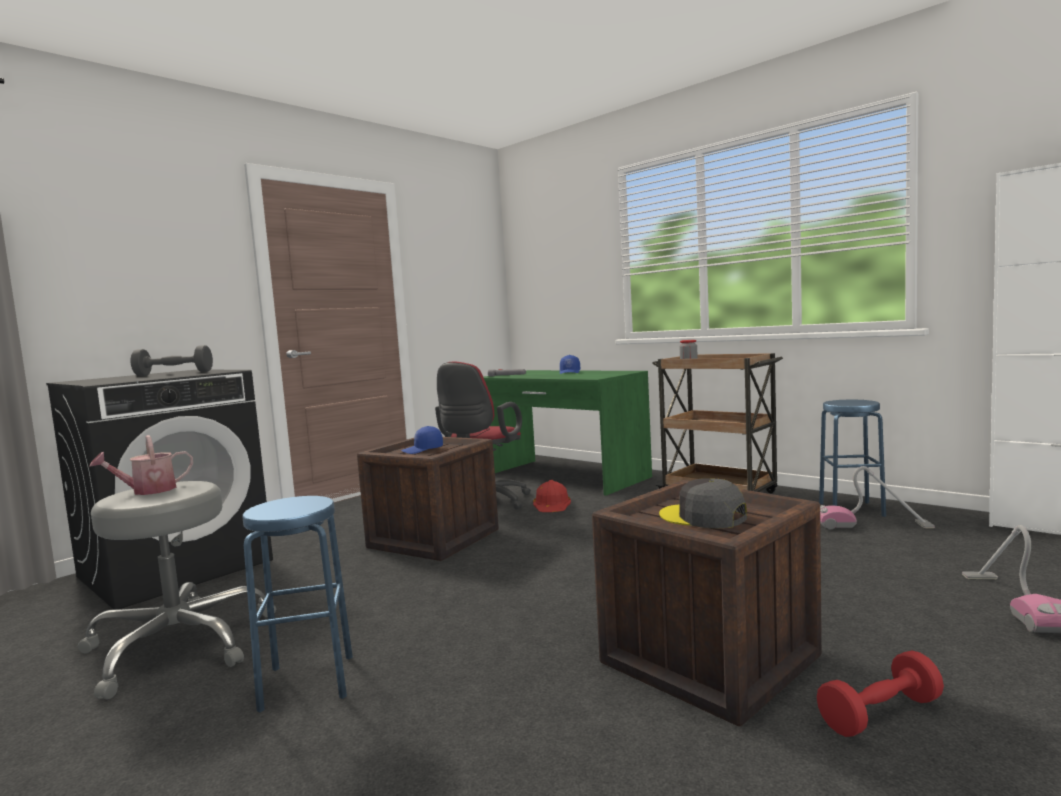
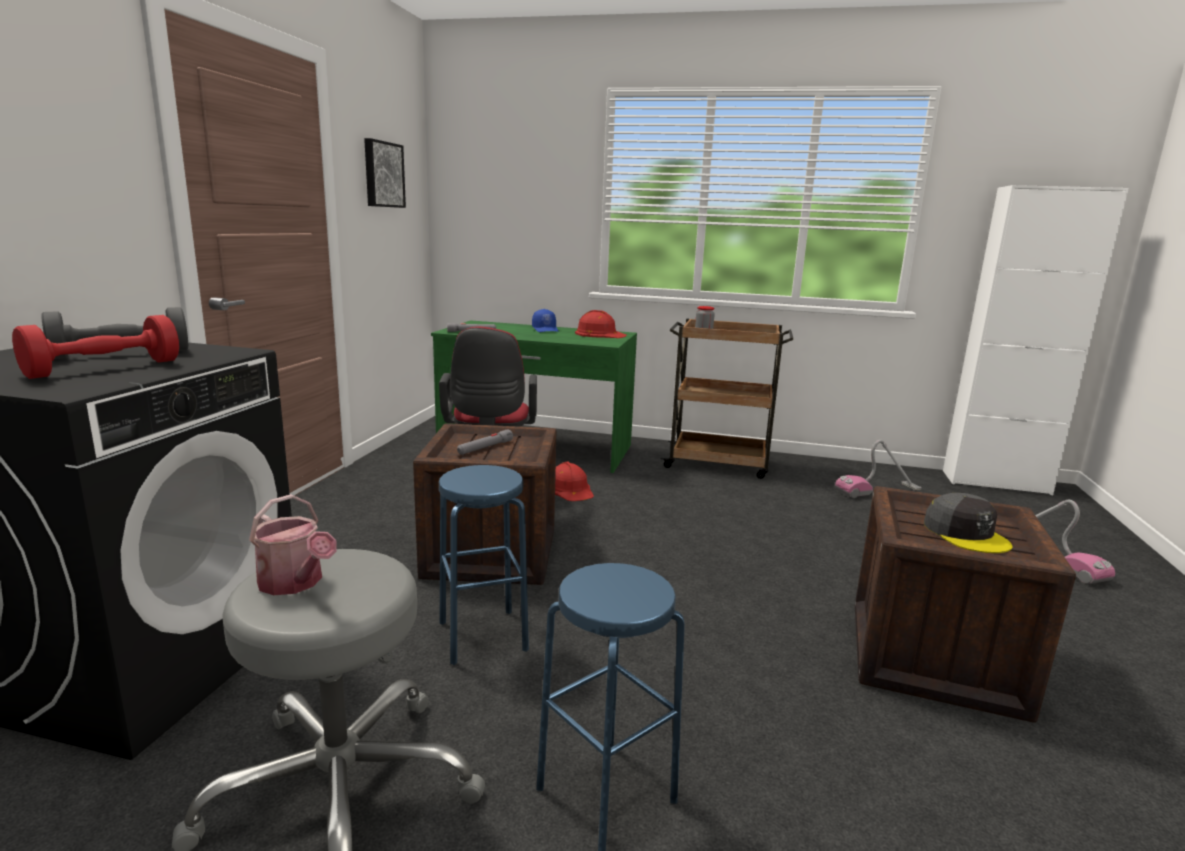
camera: 30 degrees left, 10 degrees up
(147, 491) = (295, 583): watering can -> watering can turned 75 degrees counterclockwise
(423, 450) = (485, 448): blue cap -> grey flashlight
(453, 263) = (382, 174): none -> picture
(608, 373) = (599, 334): none -> red hard hat
(702, 517) = (966, 534): grey cap -> grey cap turned 120 degrees counterclockwise
(851, 509) = (844, 474): blue stool -> blue stool (483, 636)
(880, 714) = (1095, 682): red dumbbell -> red dumbbell (104, 369)

